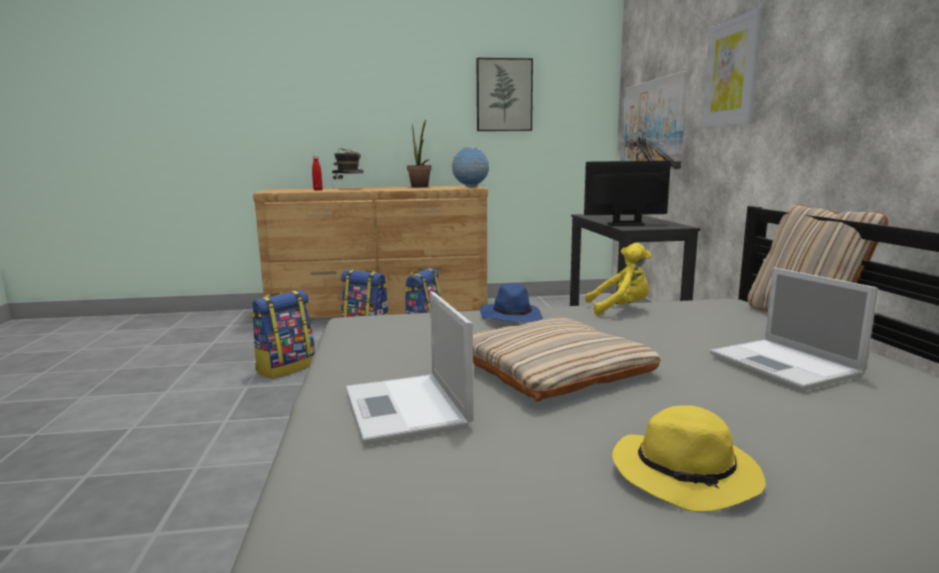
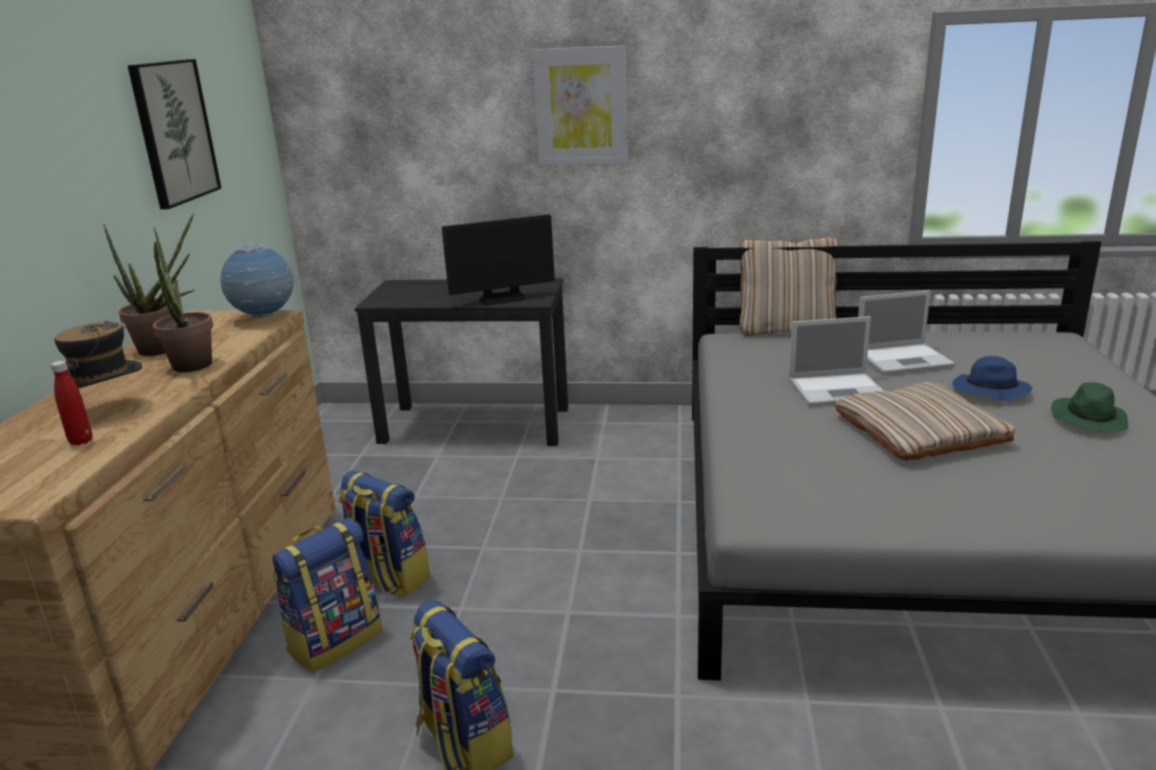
camera: 75 degrees left, 10 degrees up
(396, 189) = (191, 368): none -> potted plant
(407, 409) = (1028, 494): laptop -> laptop (839, 389)
(511, 317) = (760, 430): blue hat -> blue hat (989, 391)
(620, 309) = (739, 380): yellow plush toy -> none
(625, 224) = (502, 298): monitor -> monitor turned 120 degrees counterclockwise
(652, 124) = (403, 157): picture -> none
(687, 475) = (1088, 419): yellow hat -> green hat

